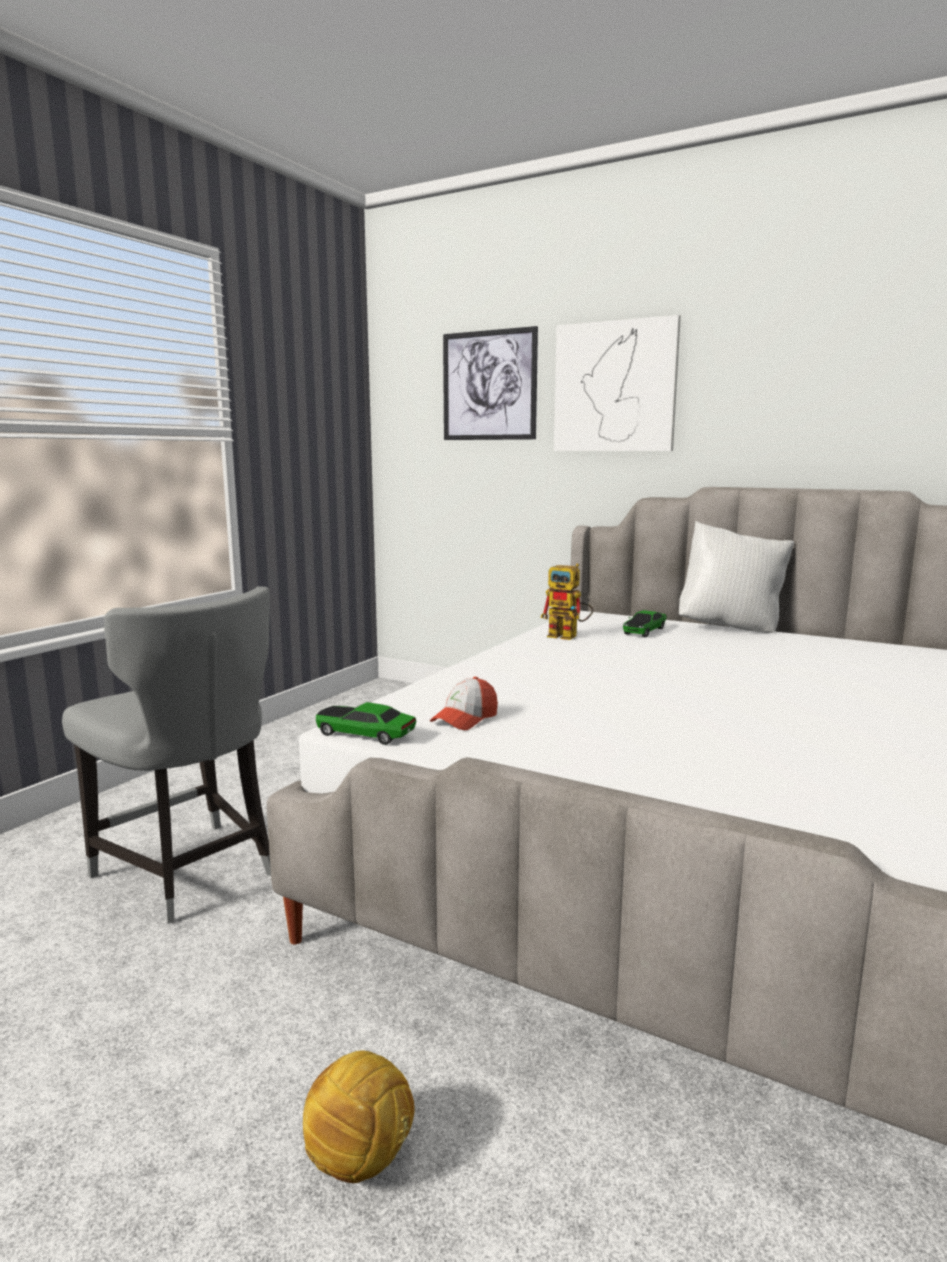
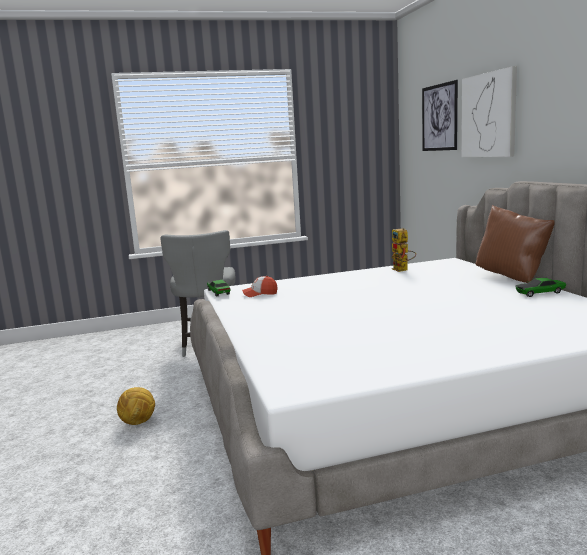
camera: 45 degrees right, 0 degrees up
(645, 631) = (453, 272): toy car -> toy car (540, 293)
(731, 628) = (512, 277): white pillow -> brown pillow

